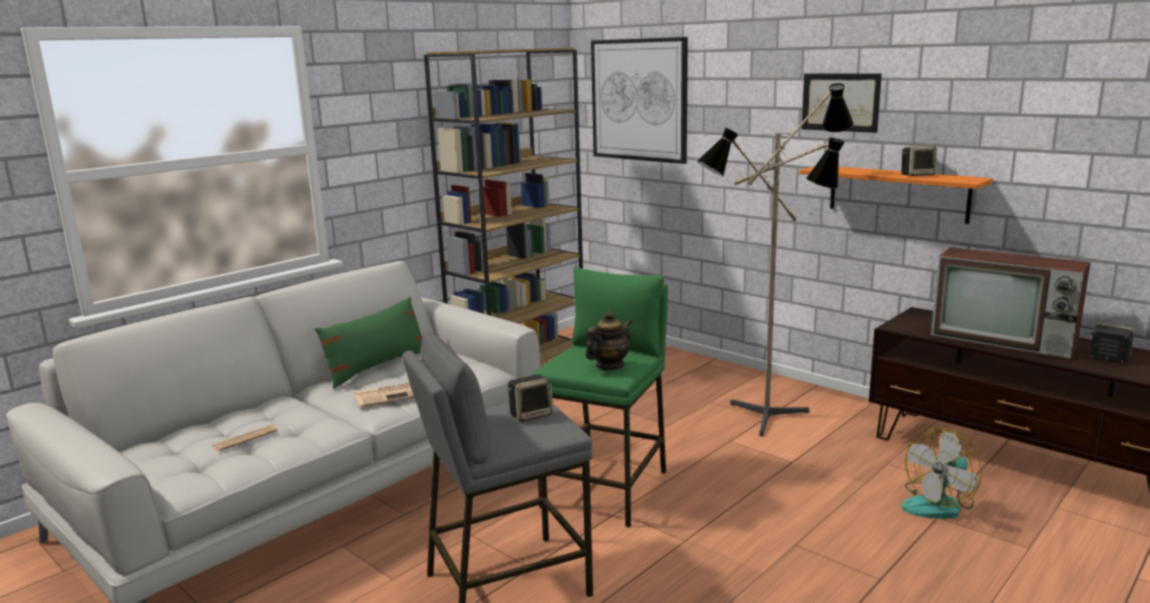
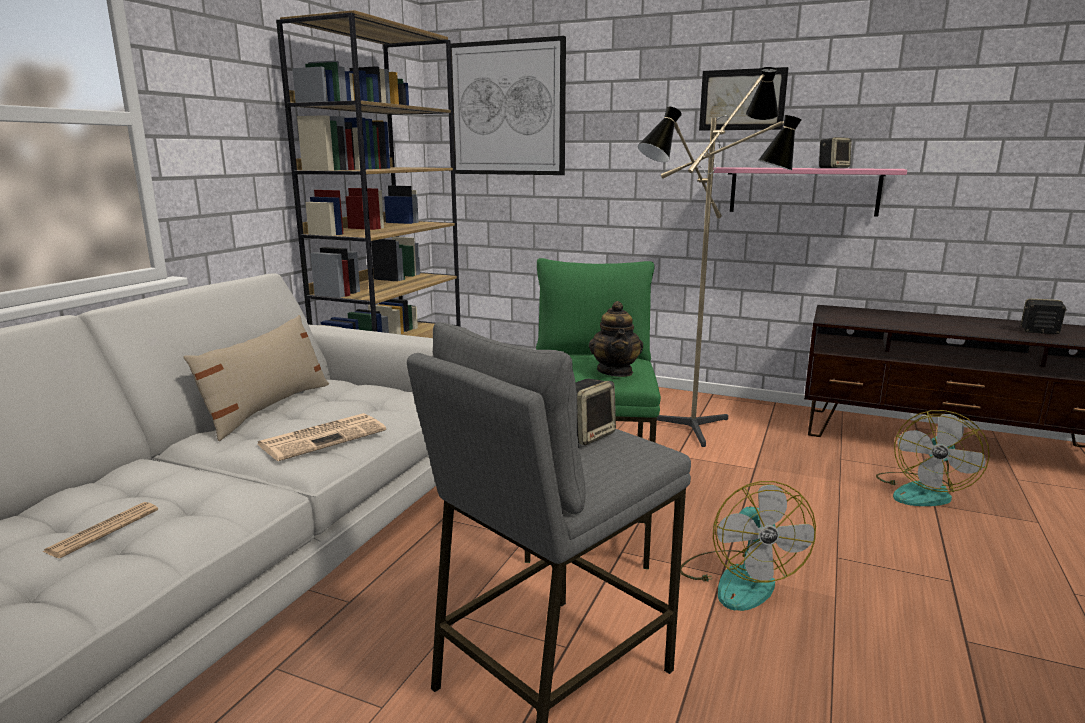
camera: 20 degrees left, 0 degrees up
(377, 367) = (268, 408): green pillow -> beige pillow
(609, 366) = (615, 371): teapot -> teapot turned 150 degrees clockwise
(695, 546) = (739, 579): none -> fan
(898, 193) = (803, 191): orange shelf -> pink shelf
(1005, 340) = (936, 323): television -> none

